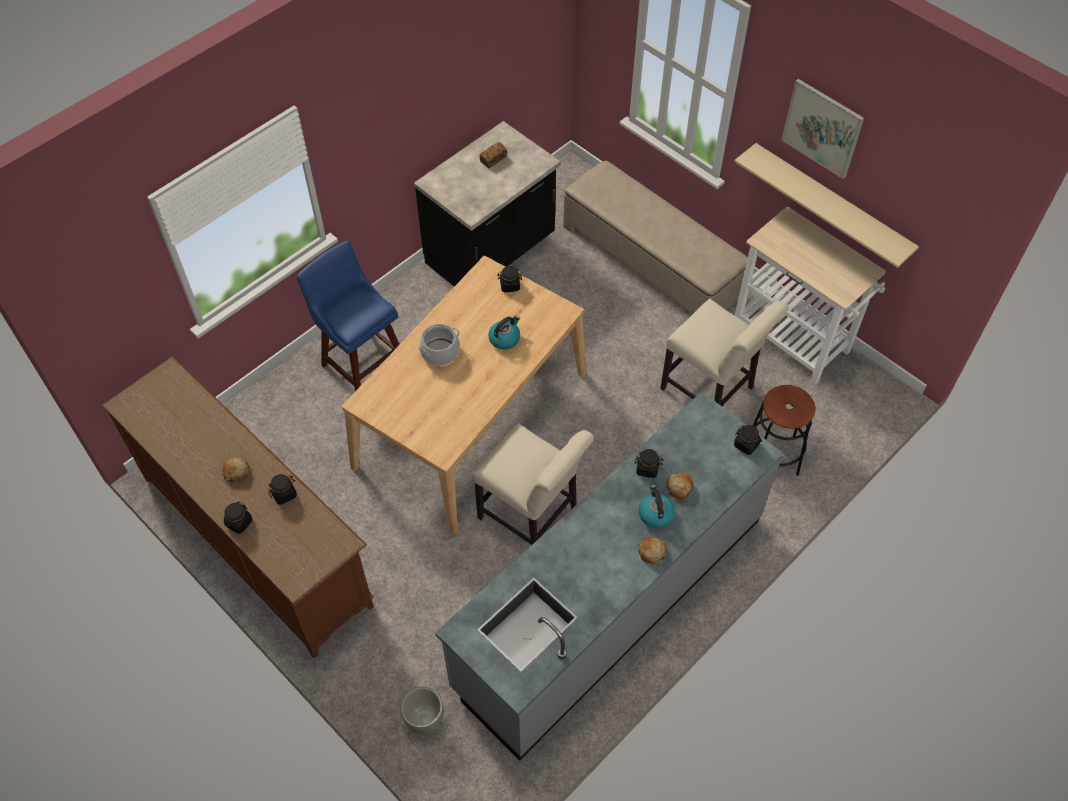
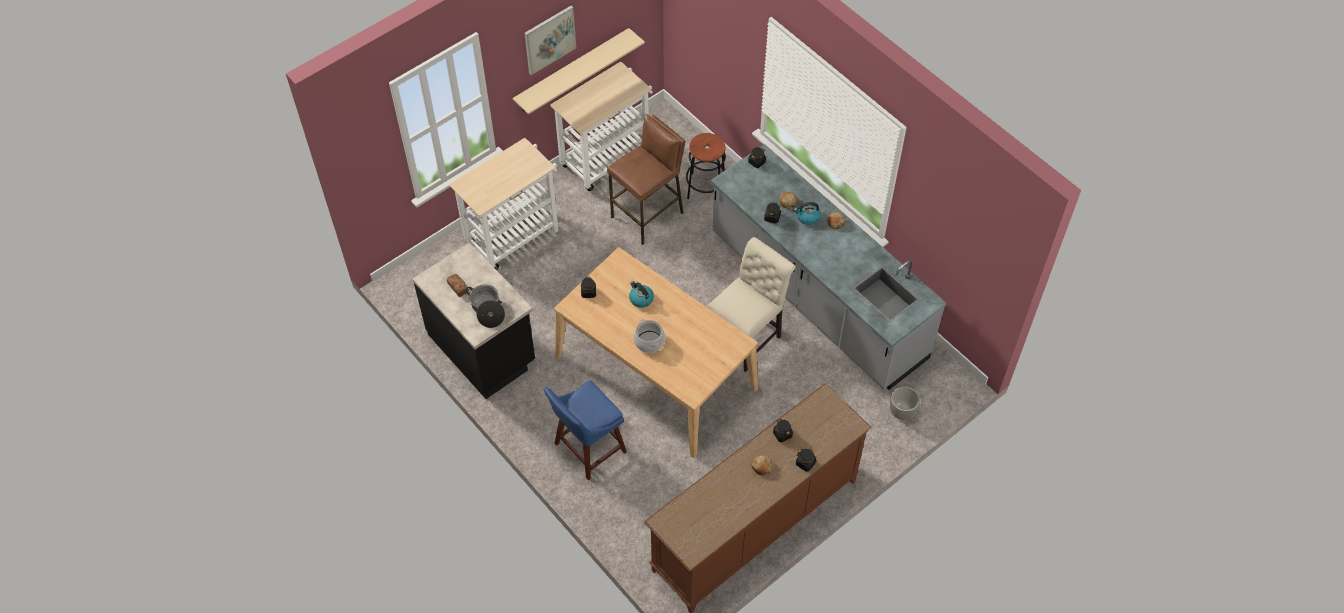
camera: 85 degrees left, 0 degrees up
(464, 187) = (487, 310): none -> cooking pot
(652, 261) = (513, 237): beige bench -> white cart
(711, 392) = (648, 215): beige chair -> brown stool

